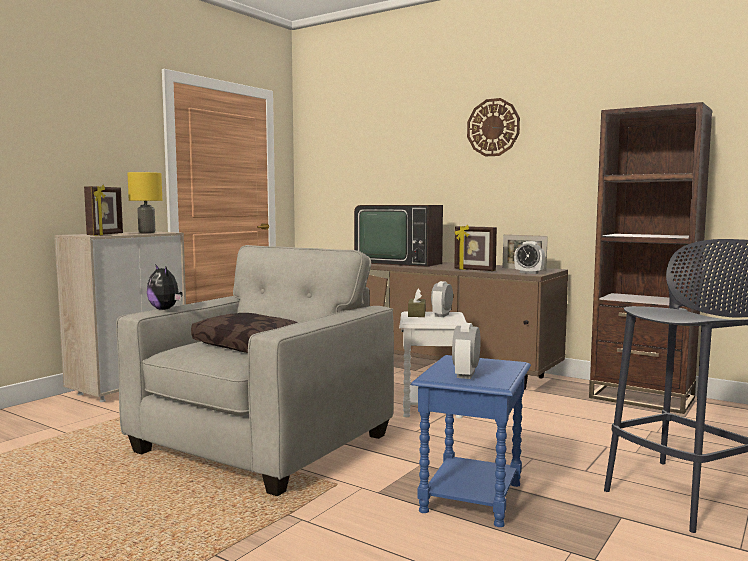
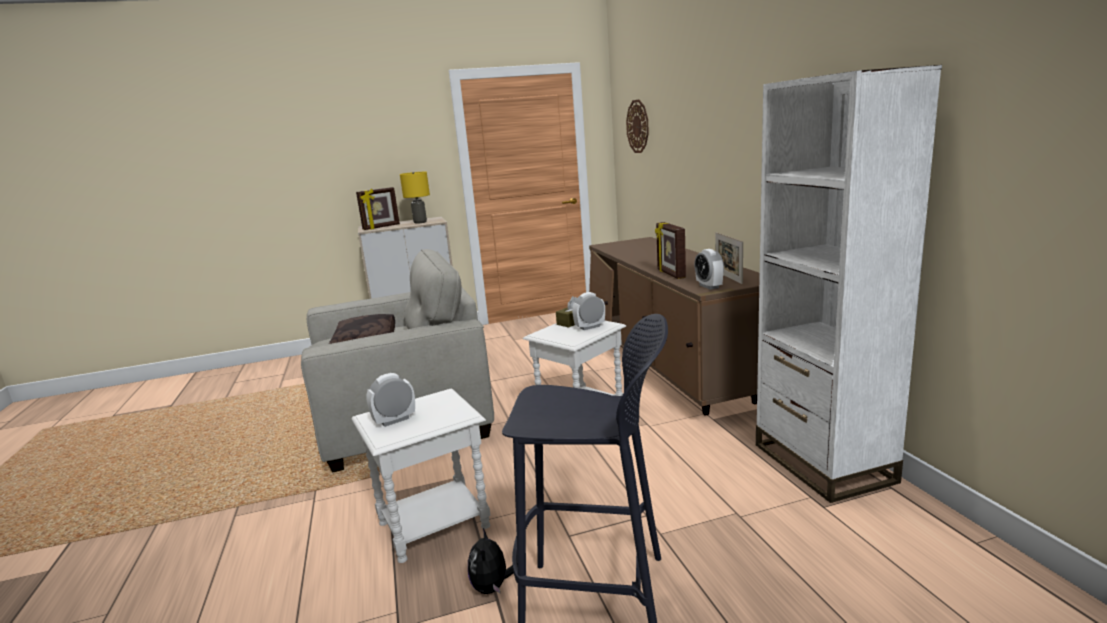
camera: 40 degrees right, 10 degrees up
(165, 309) = (343, 304): plush toy -> plush toy (492, 587)
(399, 262) = (646, 251): television -> none
(473, 497) = (434, 525): blue side table -> white side table
(493, 127) = (733, 94): wall clock -> wall clock (638, 126)
(641, 398) = (822, 463): brown bookcase -> white bookcase

